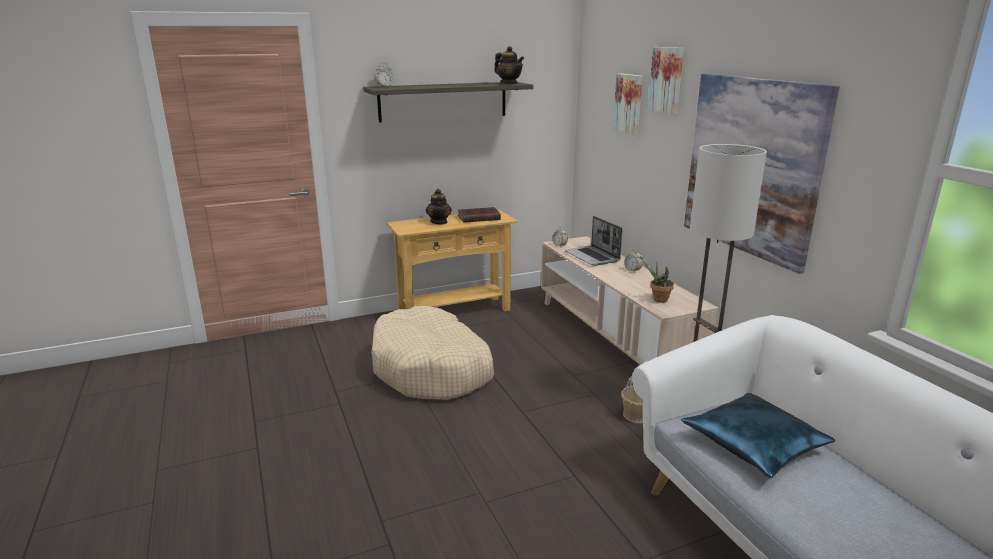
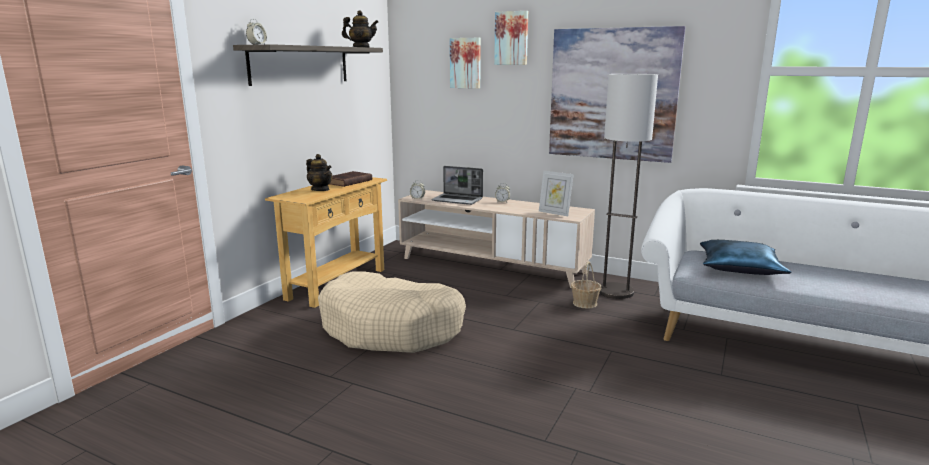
camera: 40 degrees left, 5 degrees down
(658, 299) = (554, 213): potted plant -> picture frame

